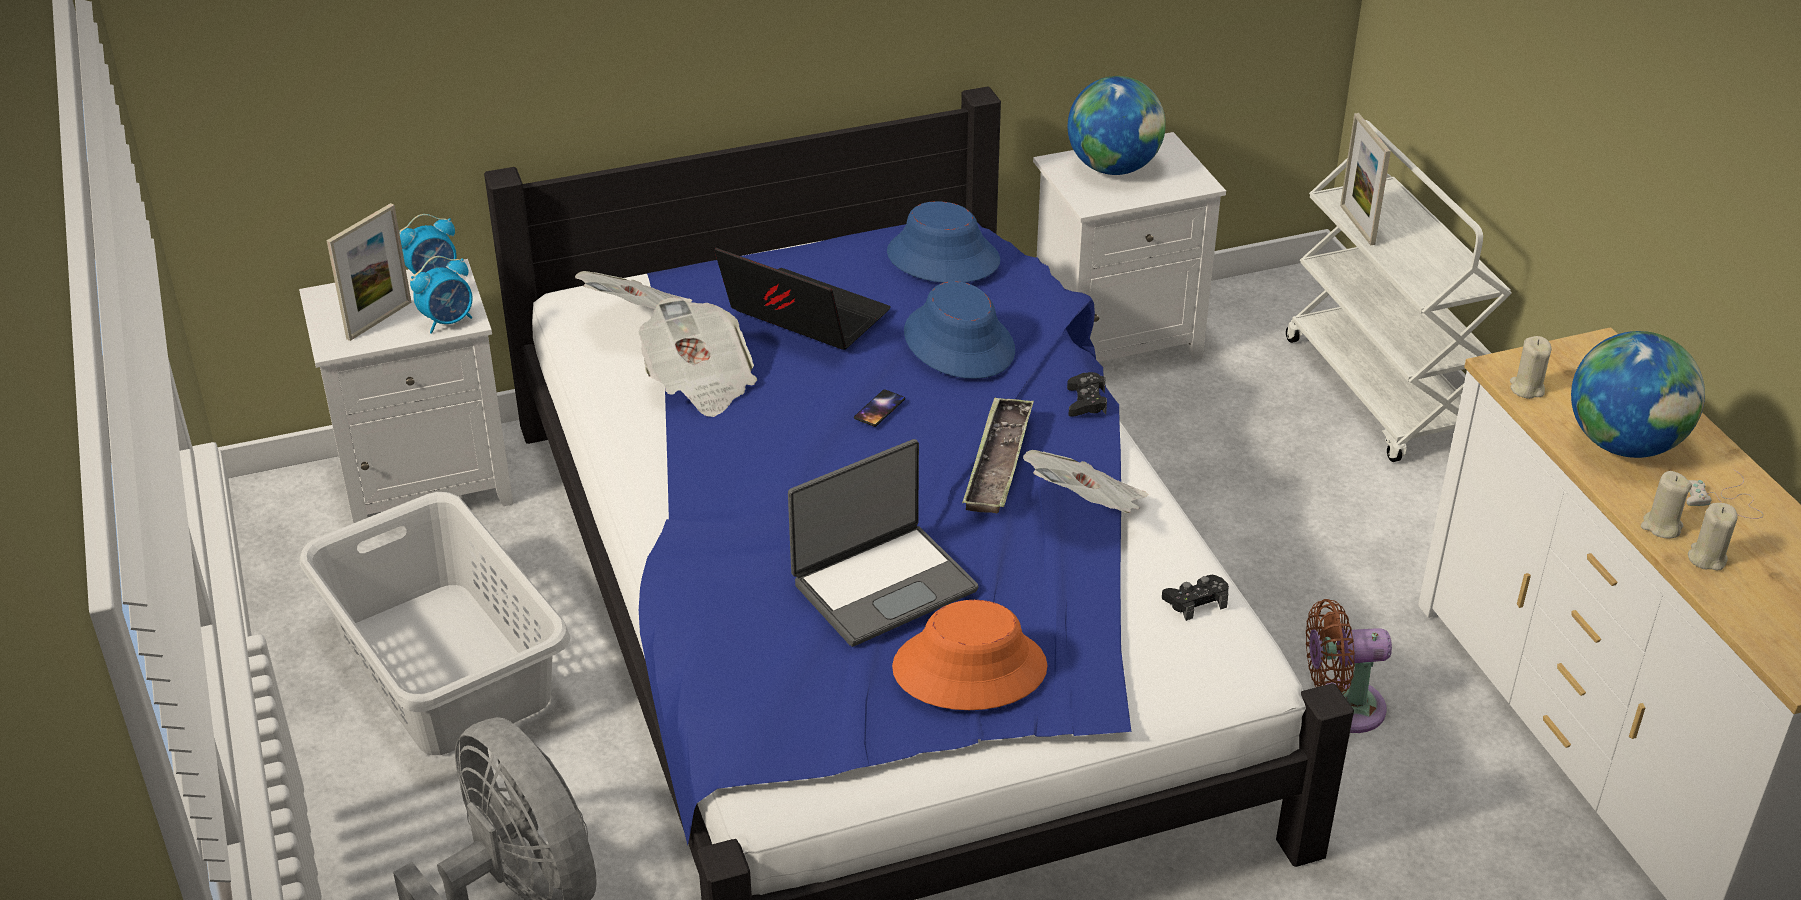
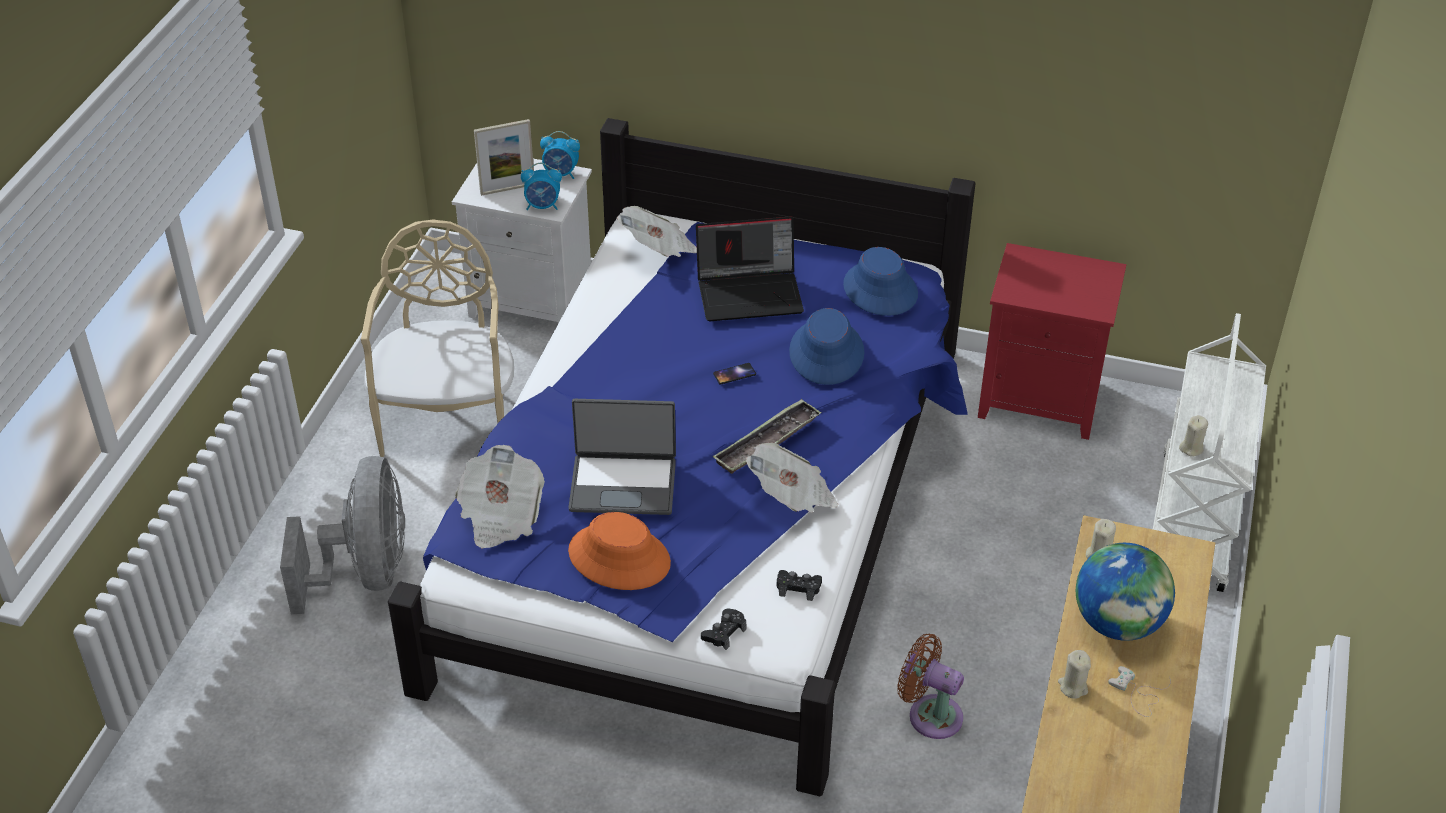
camera: 35 degrees right, 5 degrees up
(446, 666) = (448, 418): grey laundry basket -> beige chair
(700, 382) = (652, 308): newspaper -> newspaper (500, 515)
(802, 317) = (750, 292): laptop -> laptop turned 105 degrees clockwise
(1086, 402) = (866, 429): black game controller -> black game controller (724, 632)
(1113, 168) = (1052, 274): globe -> none
(1116, 340) = (1042, 399): white nightstand -> red nightstand
(1357, 225) = (1194, 389): picture frame -> none
(1706, 558) = (1077, 721): beige candle -> beige candle (1191, 448)

